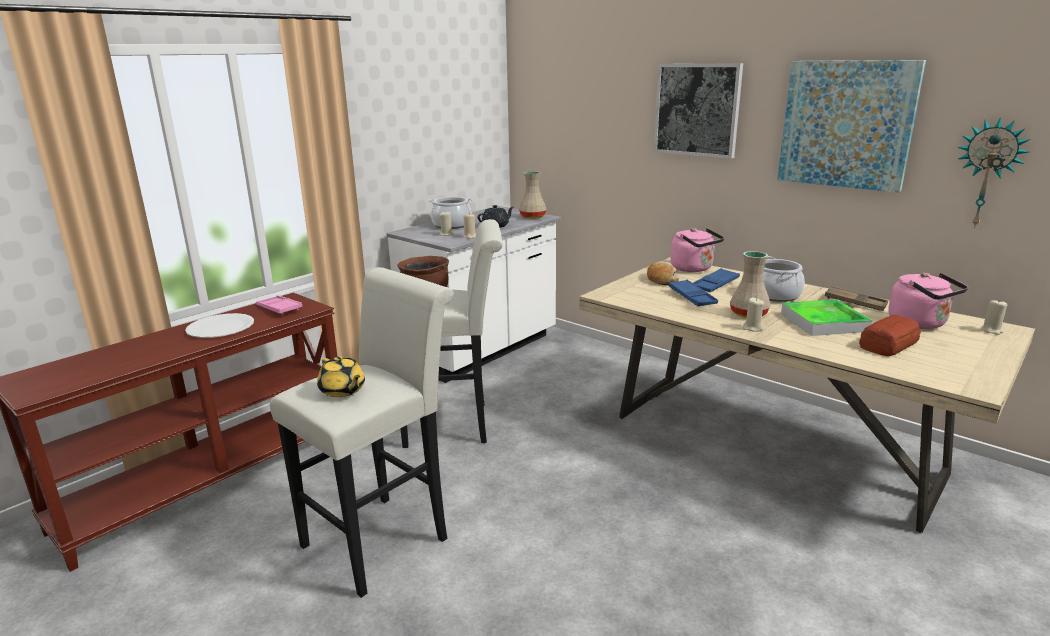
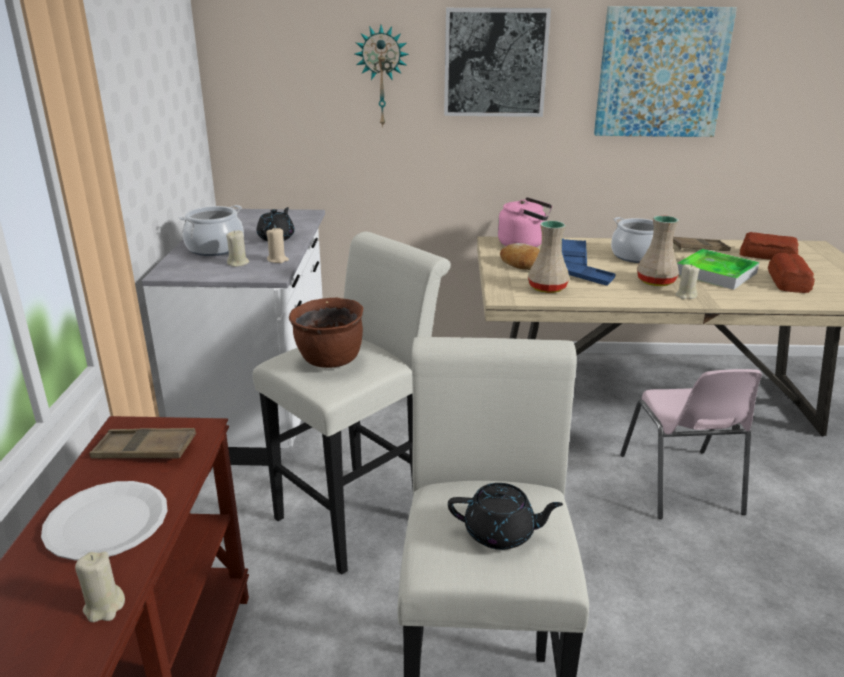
camera: 40 degrees left, 5 degrees up
(279, 308) = (145, 450): pink tray -> brown tray
(342, 390) = (501, 533): yellow teapot -> black teapot
(533, 217) = (295, 216): beige vase -> beige vase (548, 288)
(701, 502) = (680, 484): none -> pink chair
(920, 323) = (768, 256): pink kettle -> bread
(987, 173) = (782, 112): wall clock -> wall clock (382, 76)
(991, 330) = (811, 250): beige candle -> beige candle (104, 607)

